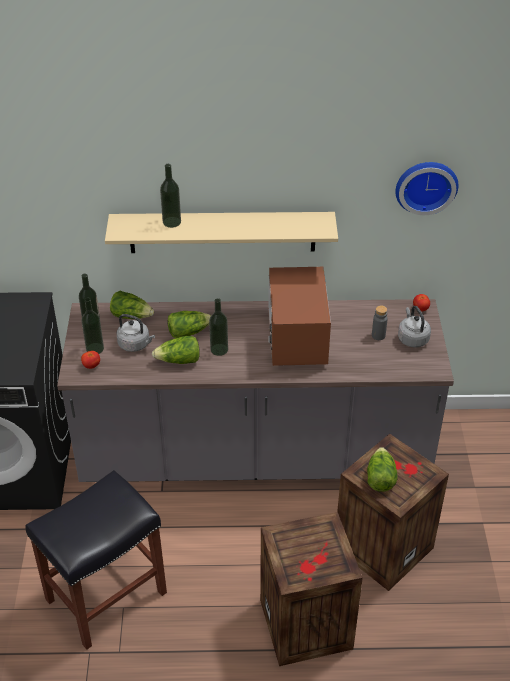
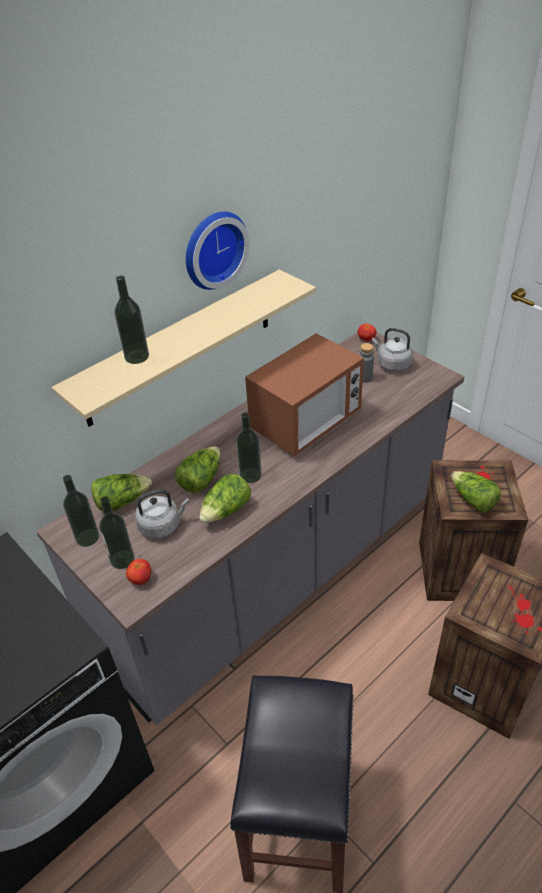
camera: 40 degrees left, 0 degrees up
(296, 340) = (306, 422): microwave -> microwave turned 90 degrees counterclockwise
(425, 185) = (348, 202): wall clock -> wall clock (212, 249)

